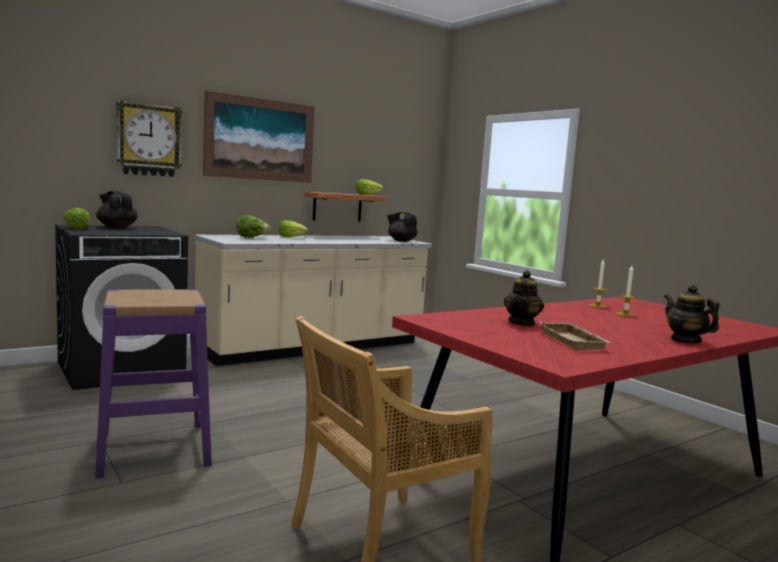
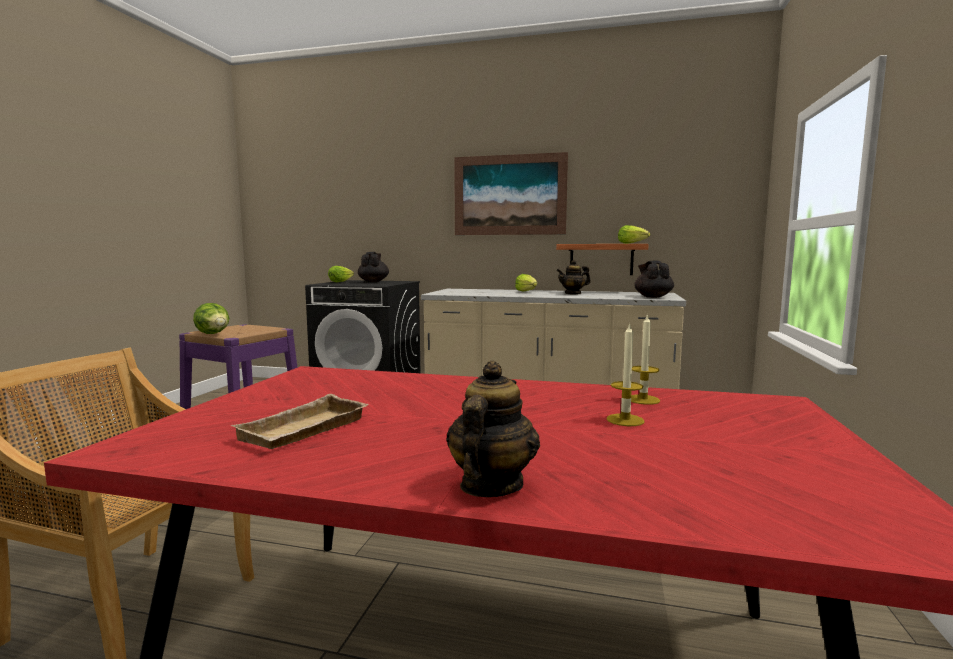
camera: 50 degrees right, 0 degrees up
(148, 140) = (410, 208): wall clock -> none
(251, 237) = (480, 291): lettuce -> lettuce (214, 334)
(522, 323) = (380, 396): teapot -> teapot (573, 293)

